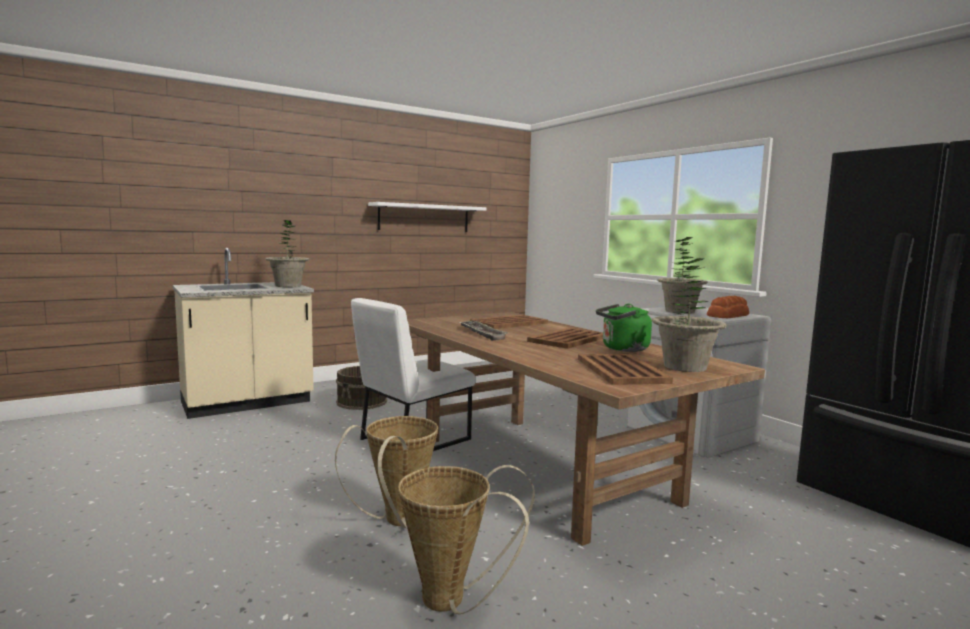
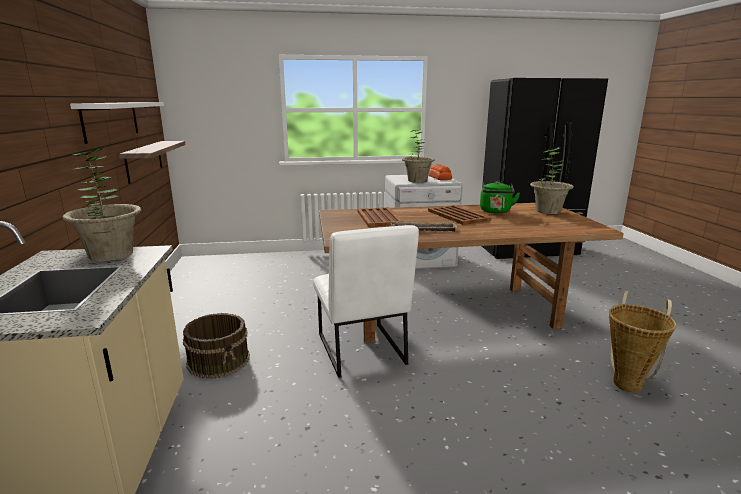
camera: 65 degrees left, 10 degrees up
(396, 522) = (525, 385): basket -> none
(472, 255) = (144, 160): none -> shelf
(621, 370) = (559, 222): brown tray -> none

